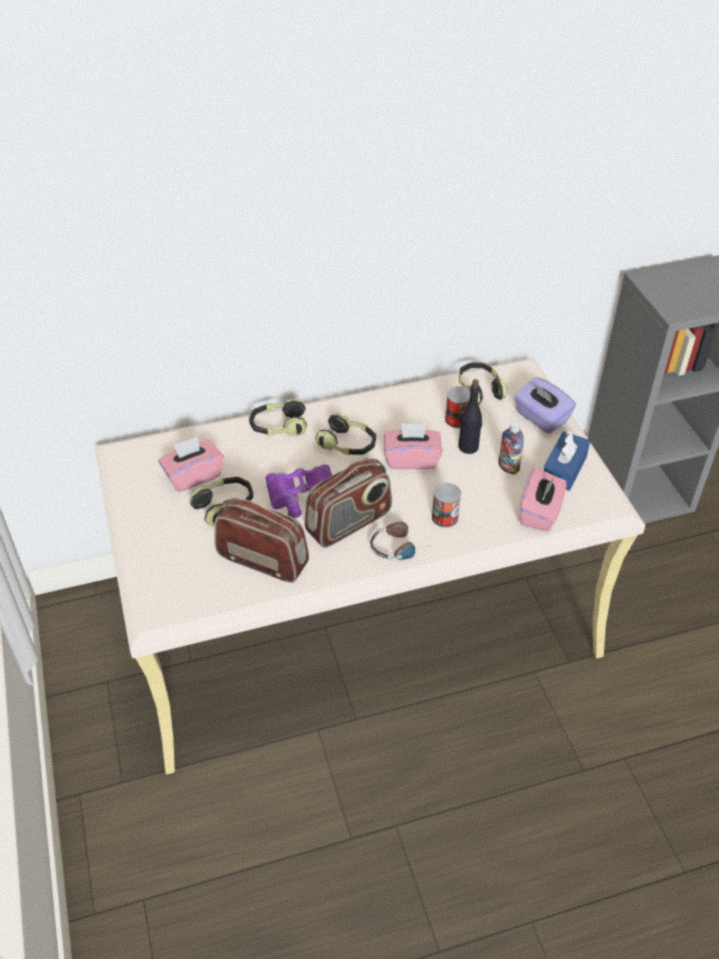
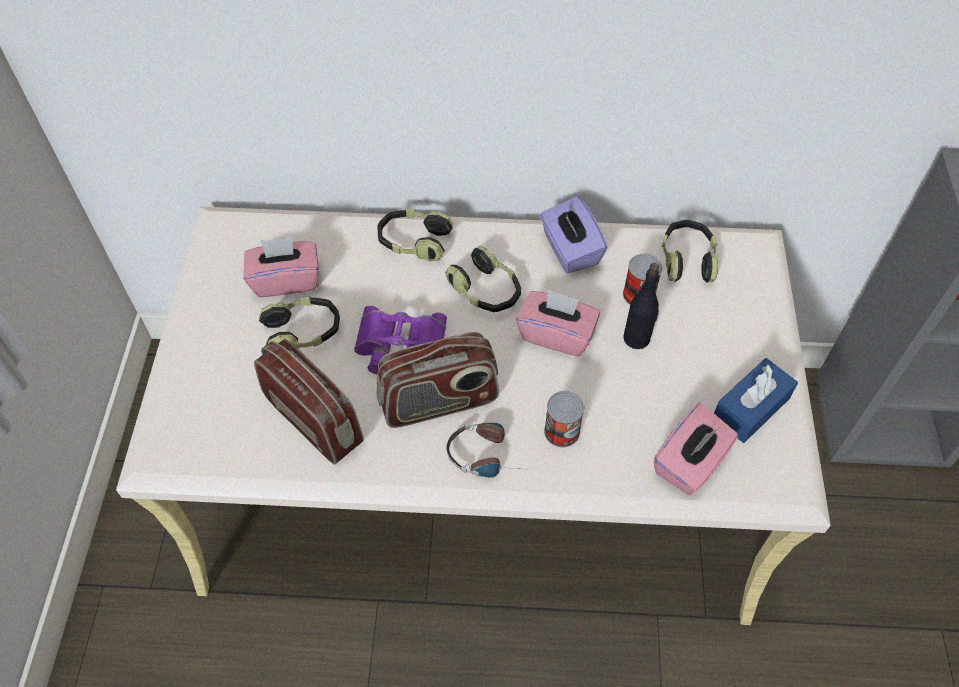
camera: 20 degrees right, 10 degrees up
(508, 467) = (676, 384): bottle -> none
(541, 418) = (751, 323): purple tissue box -> purple tissue box (569, 250)

